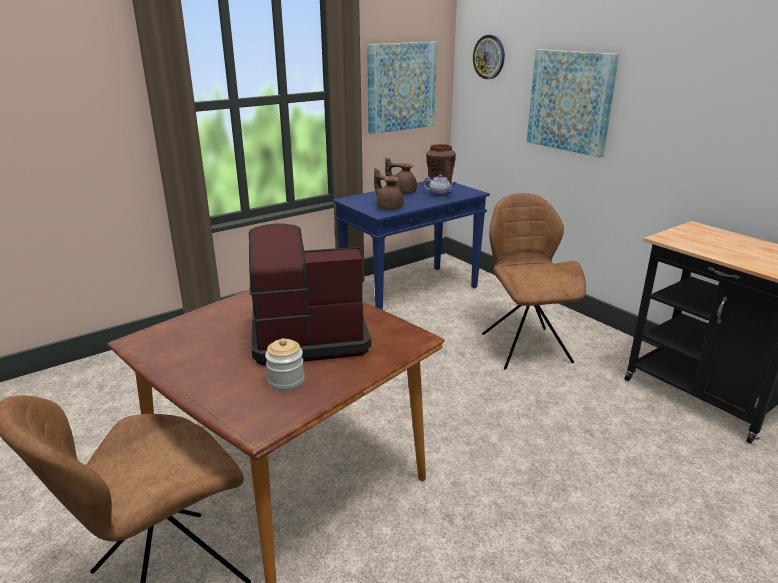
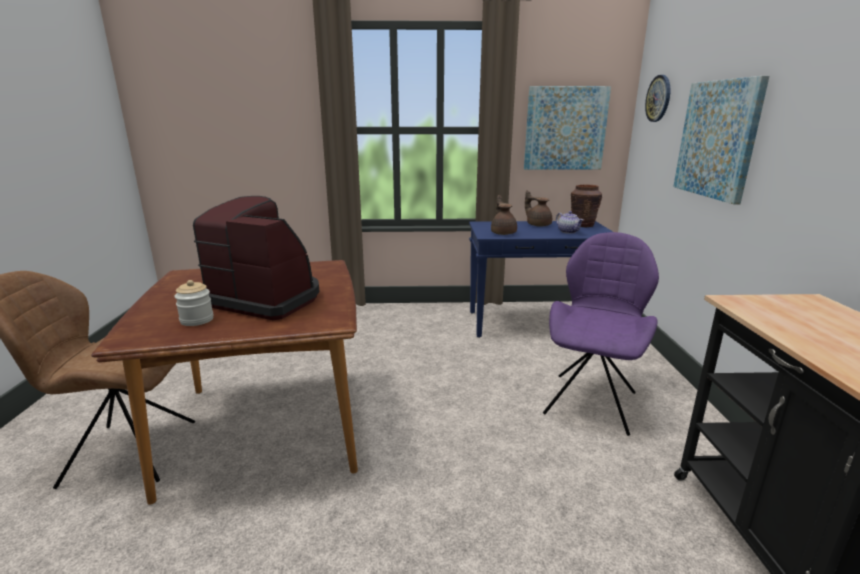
camera: 35 degrees right, 5 degrees down
(524, 346) = (591, 401): brown chair -> purple chair

